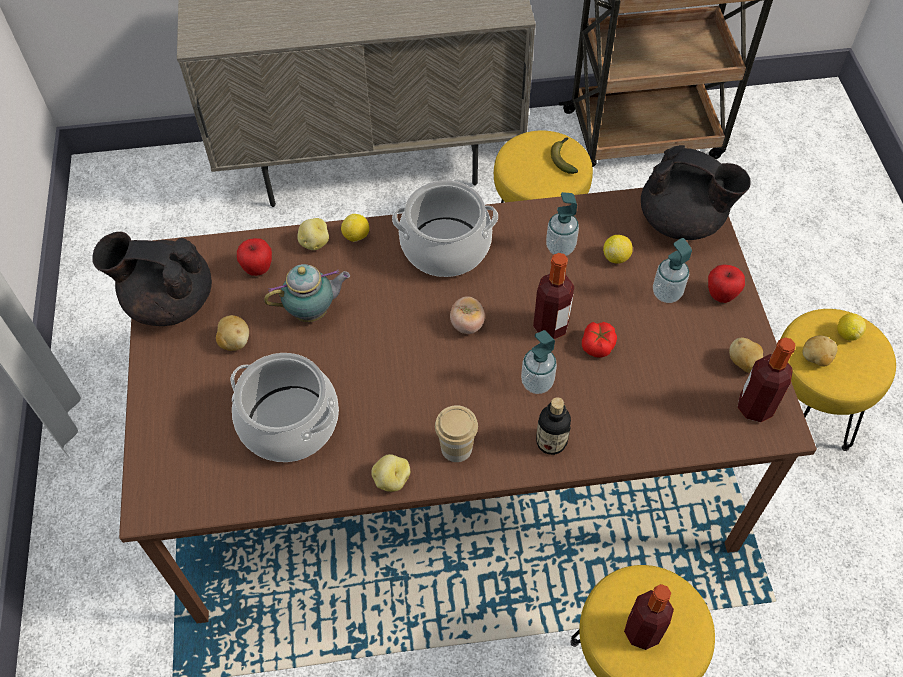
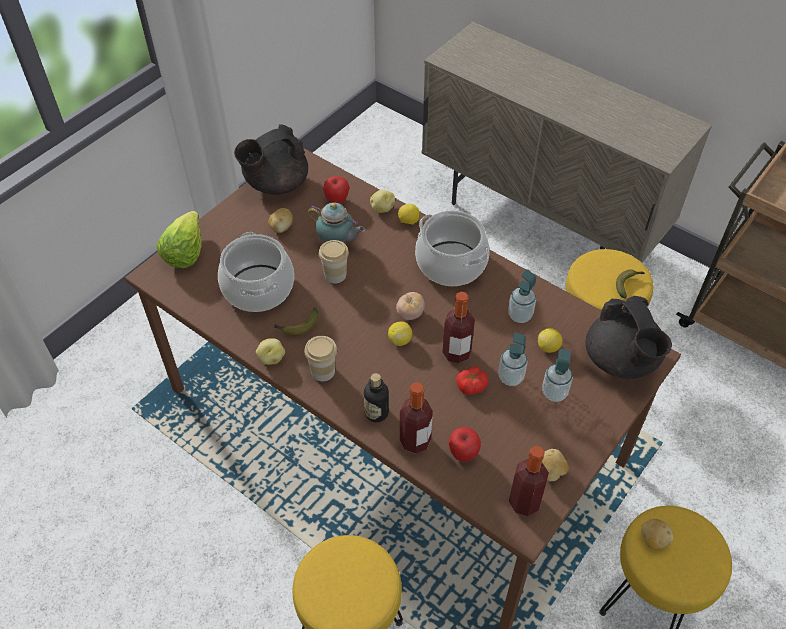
camera: 45 degrees right, 5 degrees down
(156, 452) = (184, 251): none -> lettuce
(169, 301) = (275, 184): black teapot -> black teapot turned 90 degrees counterclockwise
(350, 345) = (335, 275): none -> cup
(378, 427) = (297, 326): none -> banana
(537, 382) = (409, 376): soap dispenser -> soap dispenser (510, 377)
(642, 631) = (338, 582): bottle -> bottle (415, 441)
(721, 295) = (589, 422): apple -> apple (463, 454)
(847, 334) = (699, 545): lemon -> lemon (400, 340)

